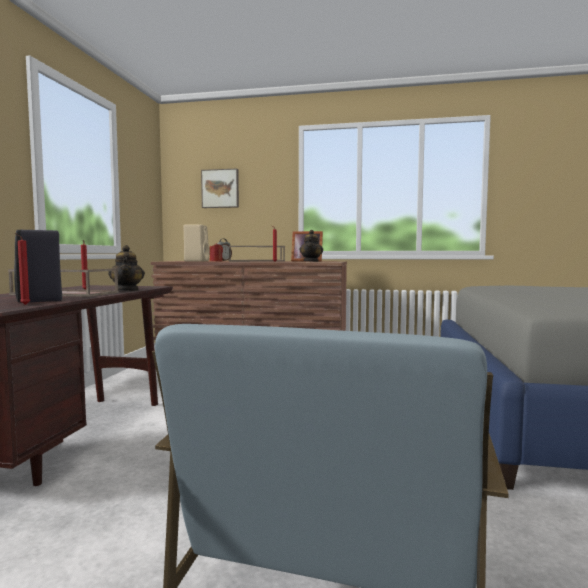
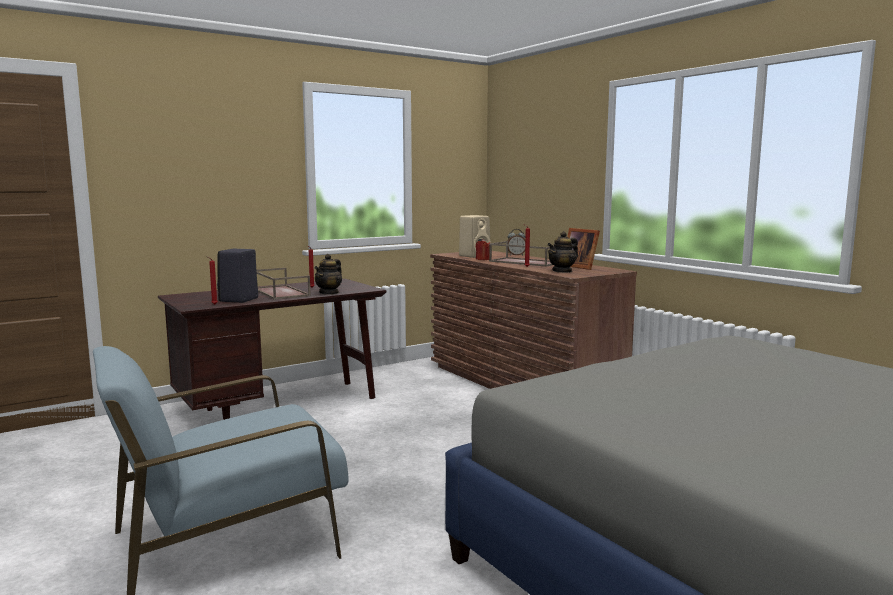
camera: 45 degrees right, 5 degrees up
(220, 189) = (533, 165): picture -> none

